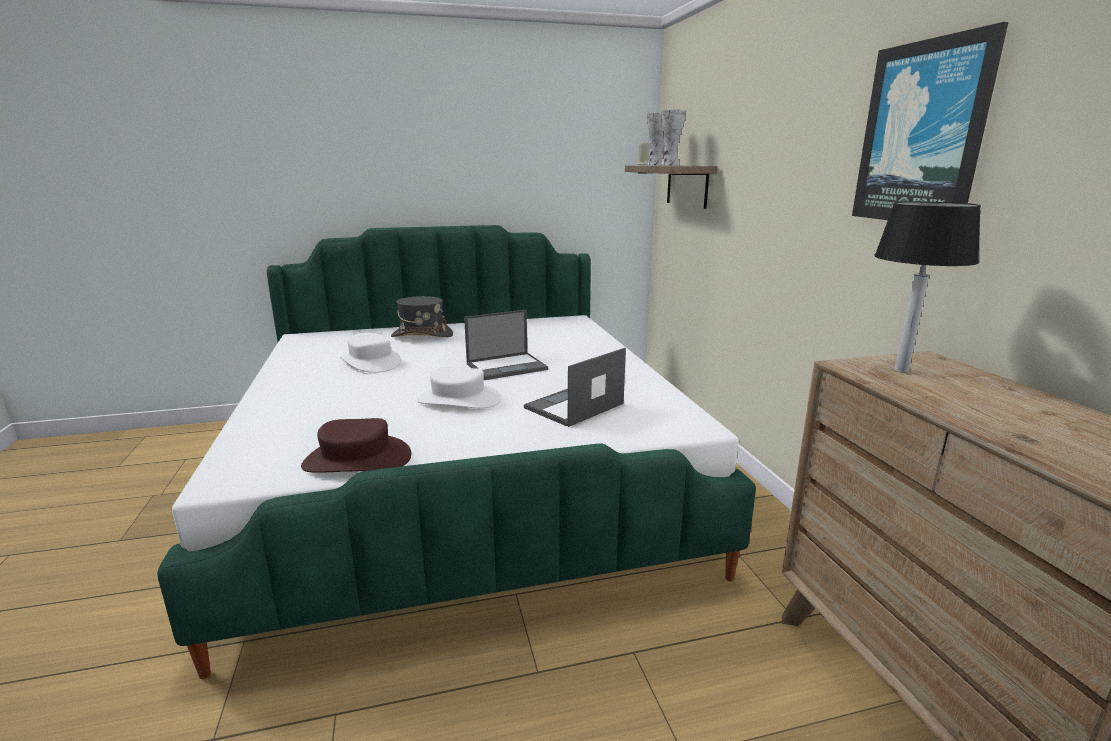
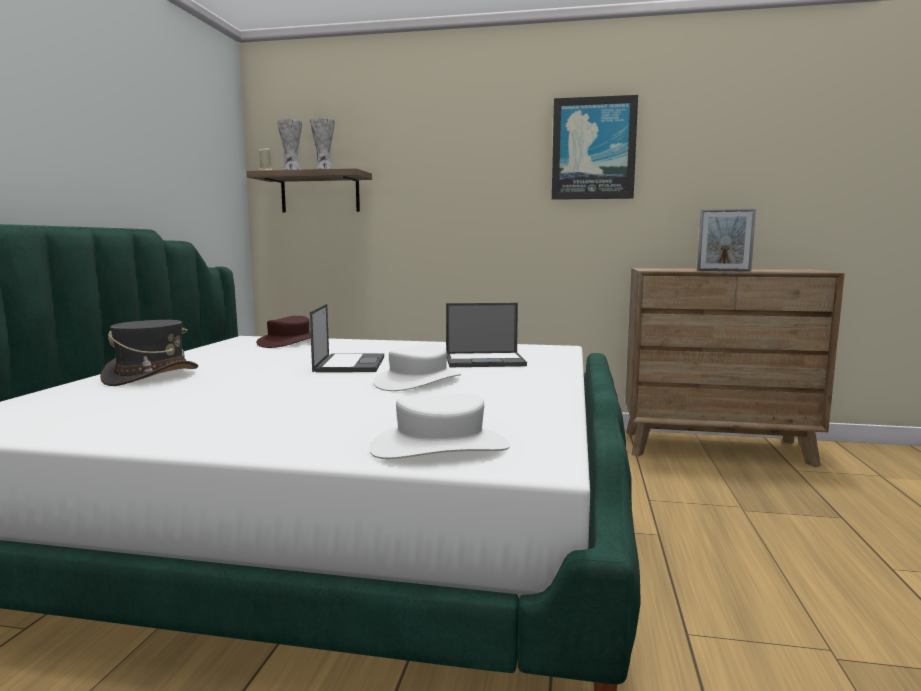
camera: 65 degrees left, 10 degrees down
(357, 460) = (532, 416): brown hat -> brown hat (289, 342)
(371, 362) = (211, 399): white hat -> white hat (440, 447)
(573, 406) = (485, 361): laptop -> laptop turned 75 degrees counterclockwise
(900, 370) = (662, 269): table lamp -> none
(939, 410) = (723, 271): none -> picture frame

